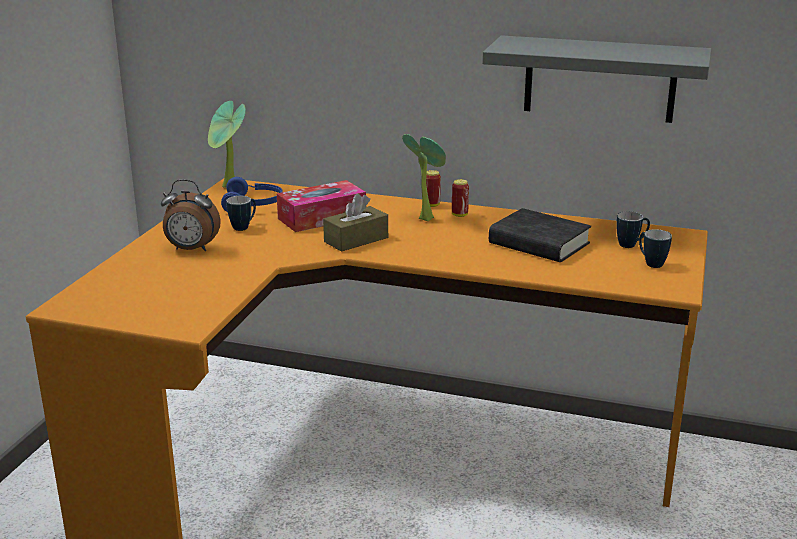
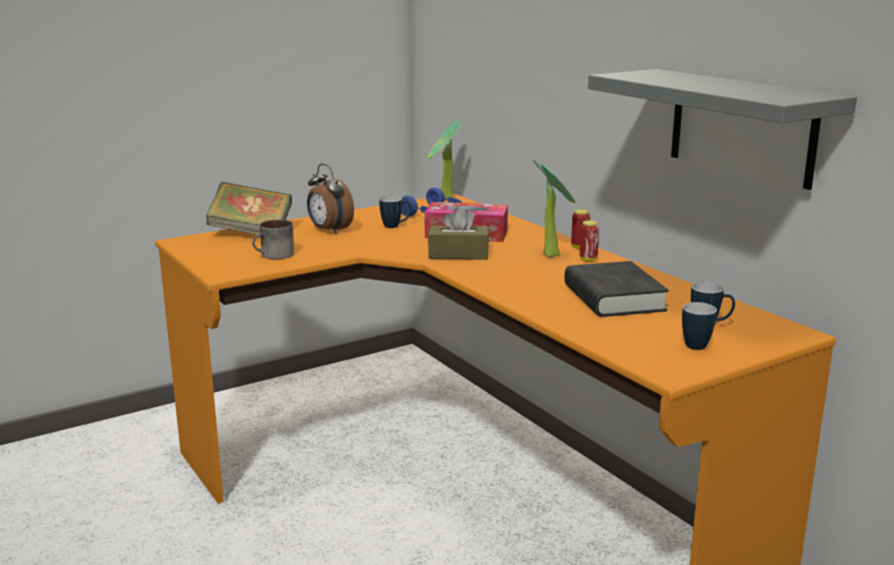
camera: 40 degrees right, 5 degrees down
(118, 275) = (251, 233): none -> book
(197, 292) = (274, 255): none -> mug

